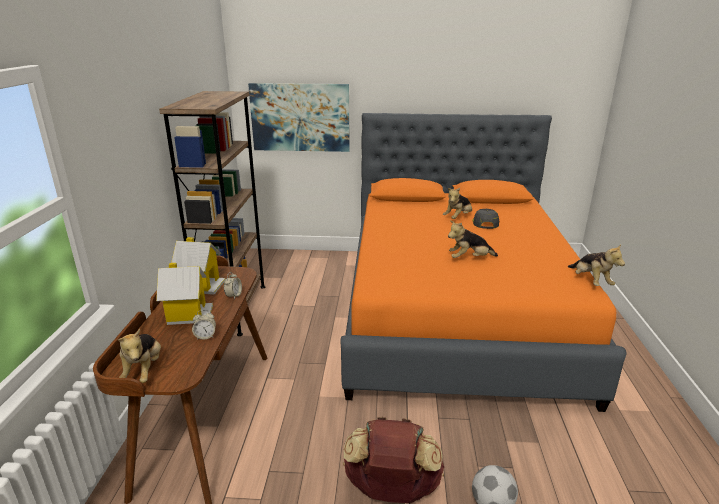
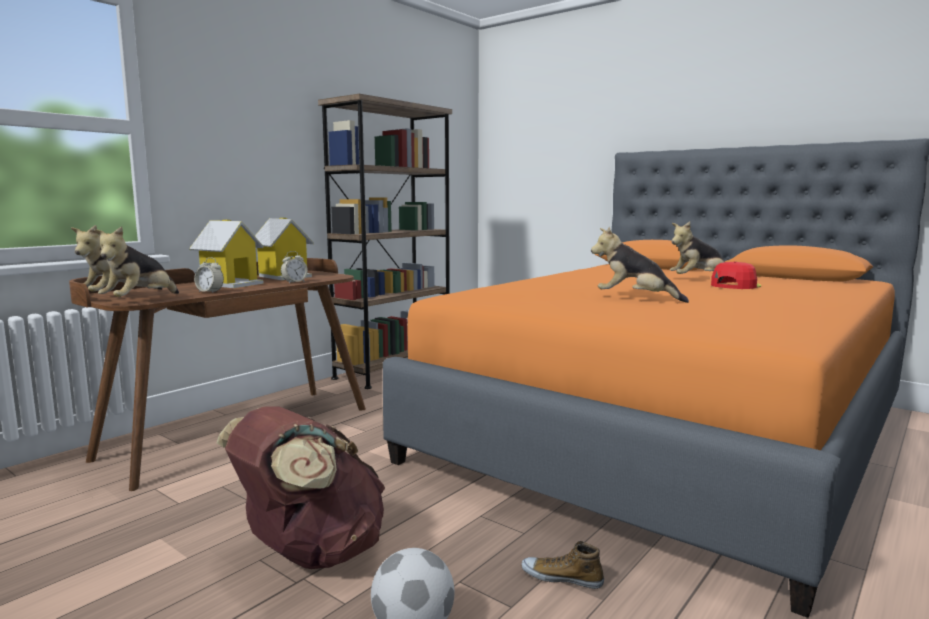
camera: 35 degrees right, 15 degrees down
(300, 117) = (547, 166): picture -> none
(485, 223) = (735, 285): grey cap -> red cap
(512, 438) = (562, 577): none -> shoe
(590, 281) = (817, 334): plush toy -> plush toy (140, 301)

